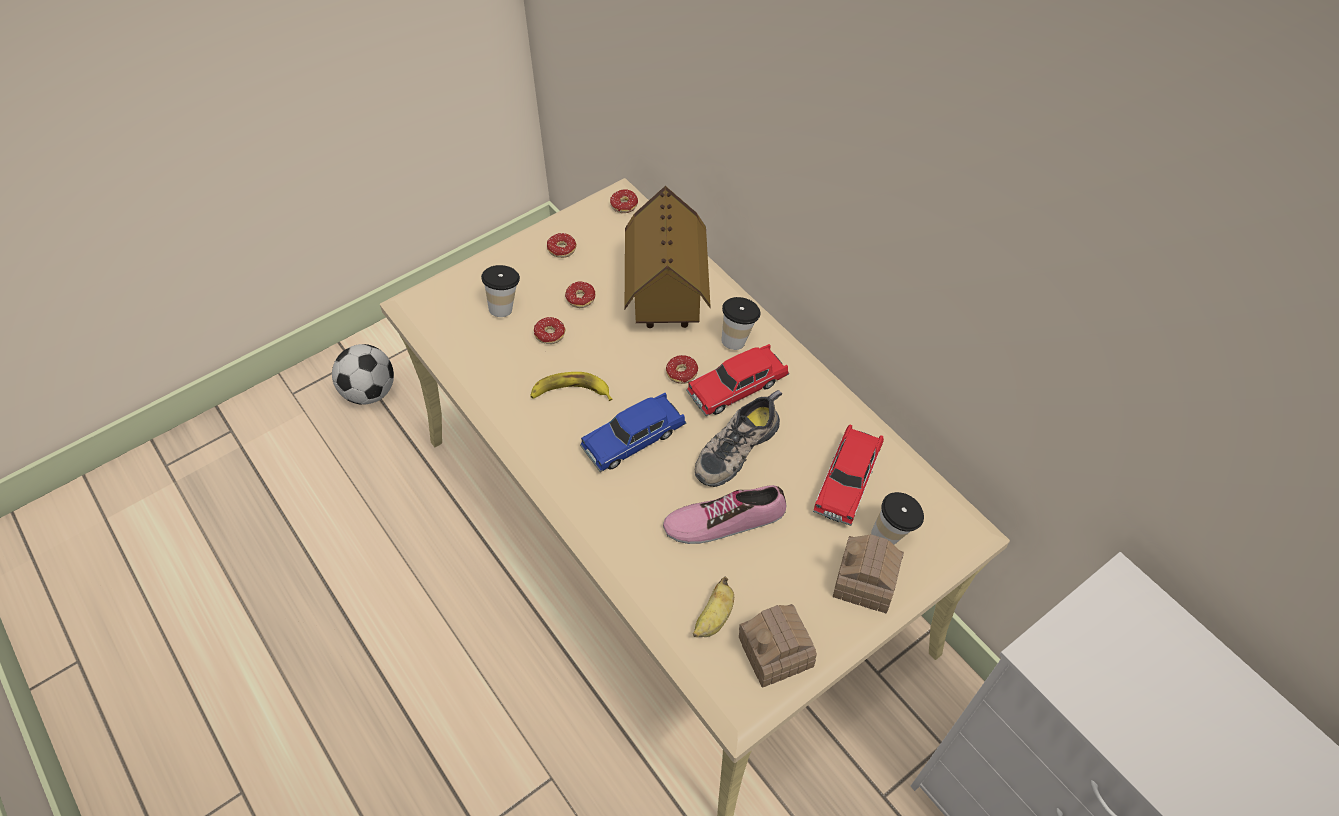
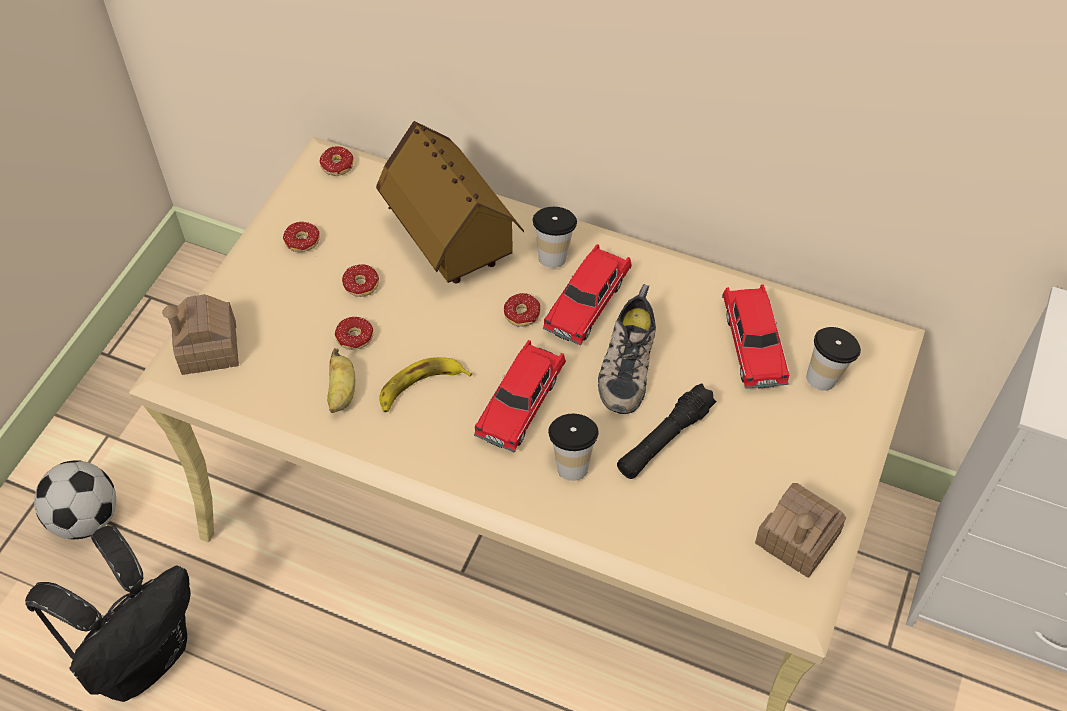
camera: 30 degrees left, 0 degrees up
(345, 502) = (142, 655): none -> black backpack
(505, 306) = (283, 329): cup -> cup (572, 462)
(633, 439) = (520, 404): blue toy car -> red toy car
(714, 618) = (720, 537): banana -> banana (342, 393)
(724, 520) = (664, 439): shoe -> black flashlight
(865, 581) = (831, 431): toy house -> toy house (208, 348)

